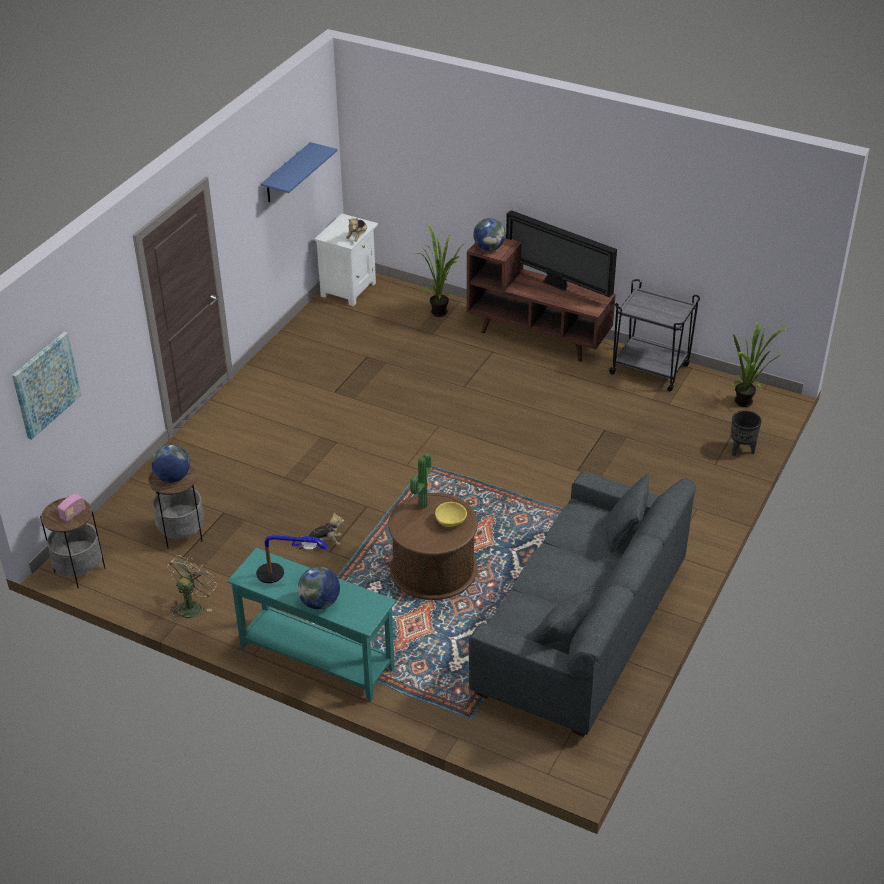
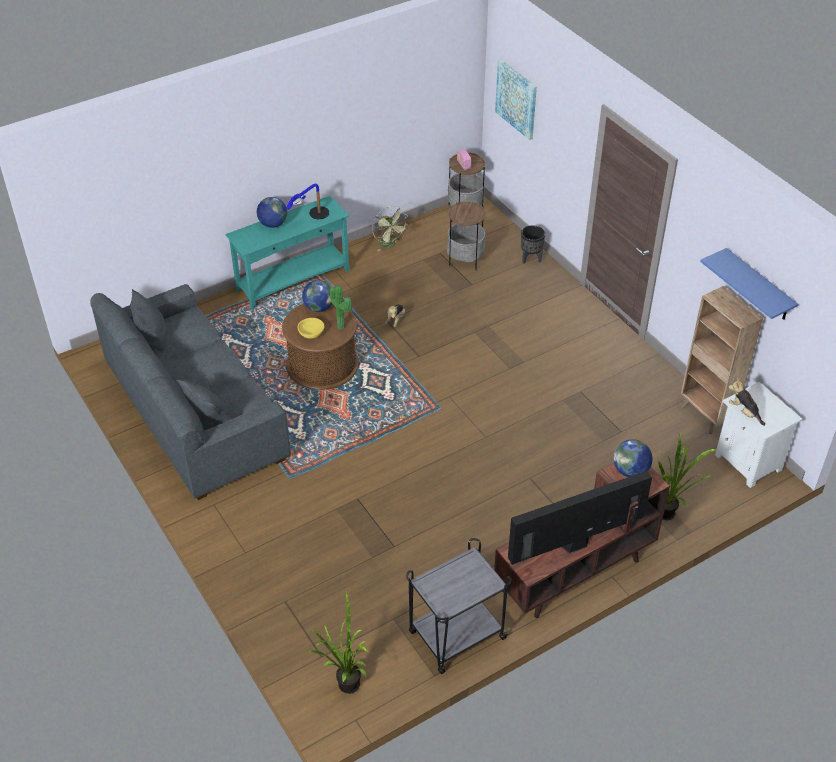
camera: 120 degrees right, 5 degrees up
(172, 477) = (466, 212): globe -> globe (319, 308)
(309, 320) = (705, 415): none -> brown bookcase
(742, 450) = (285, 635): black planter -> black planter (530, 259)

